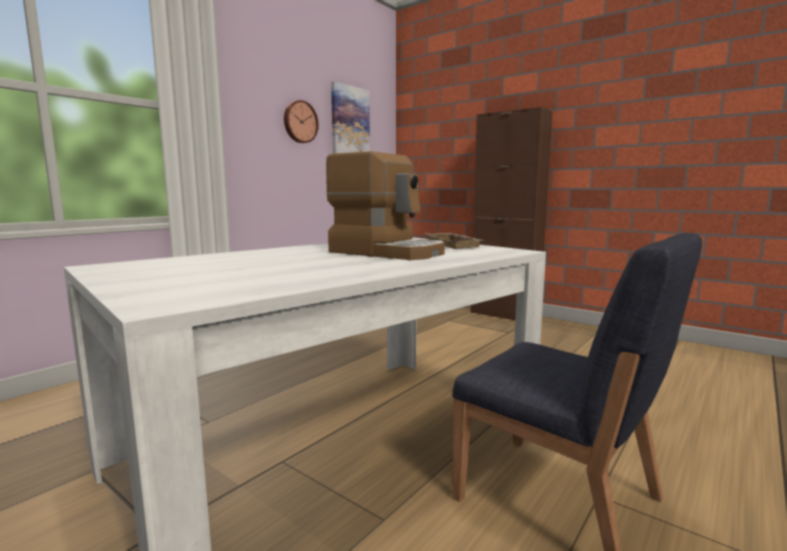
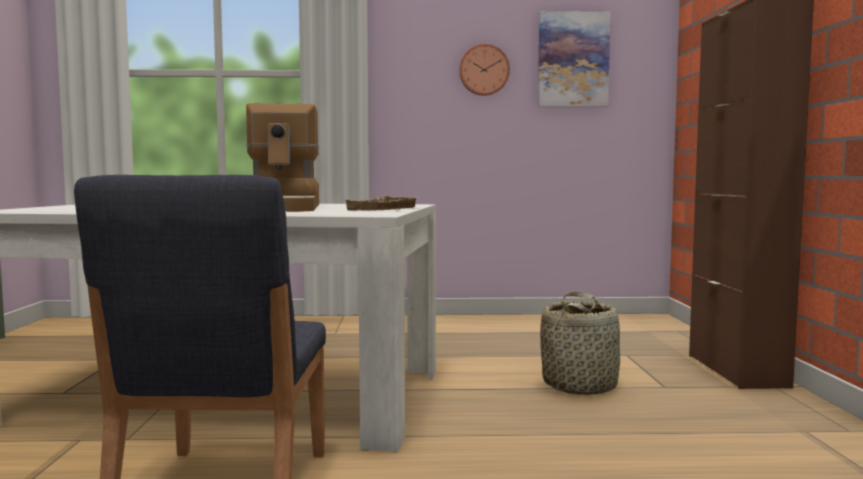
camera: 50 degrees right, 5 degrees down
(481, 344) = (580, 385): none -> basket

